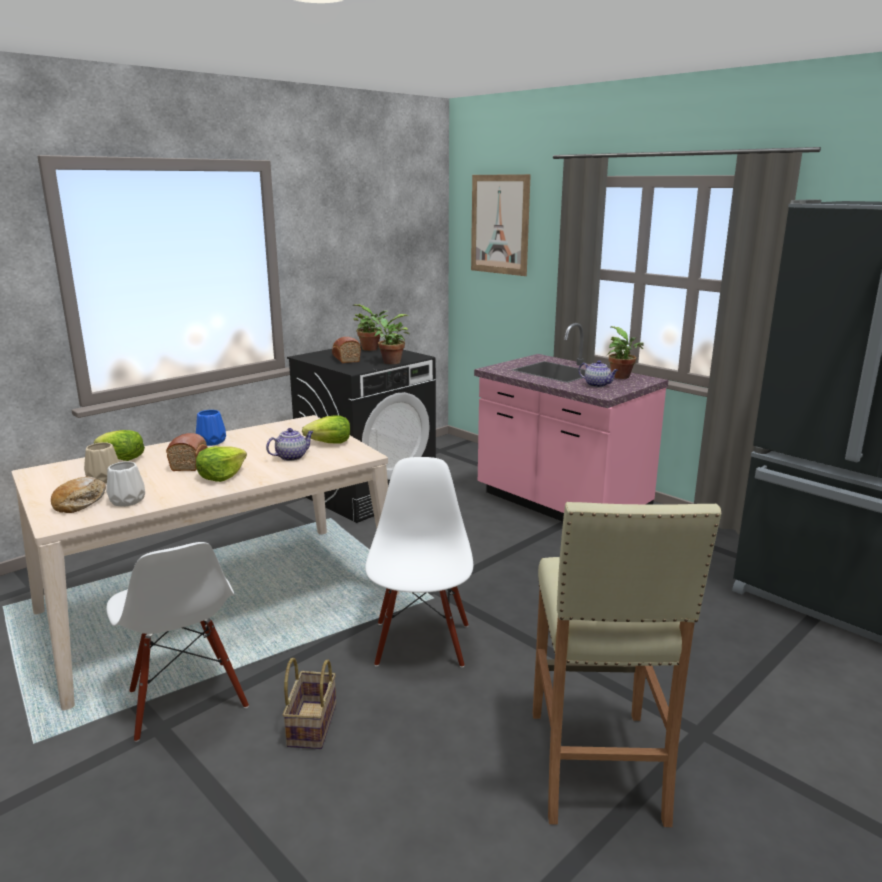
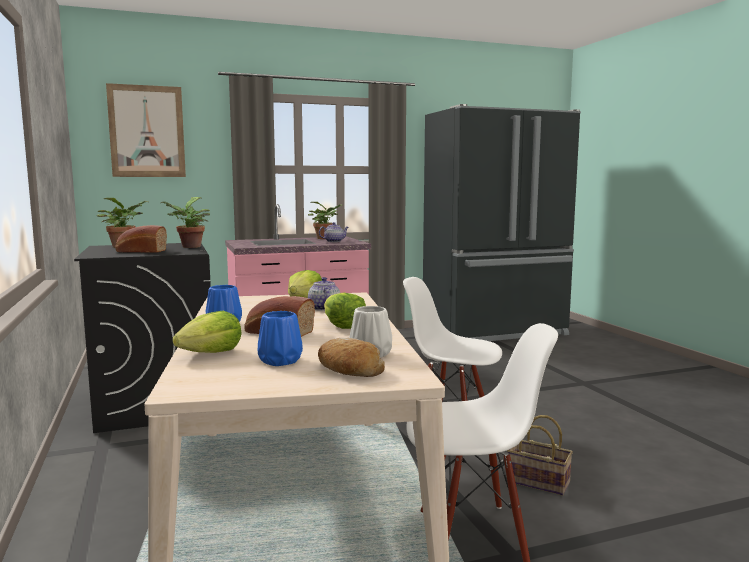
camera: 65 degrees left, 10 degrees down
(103, 479) = (281, 361): beige vase -> blue vase
(596, 766) = (606, 409): beige stool -> none

